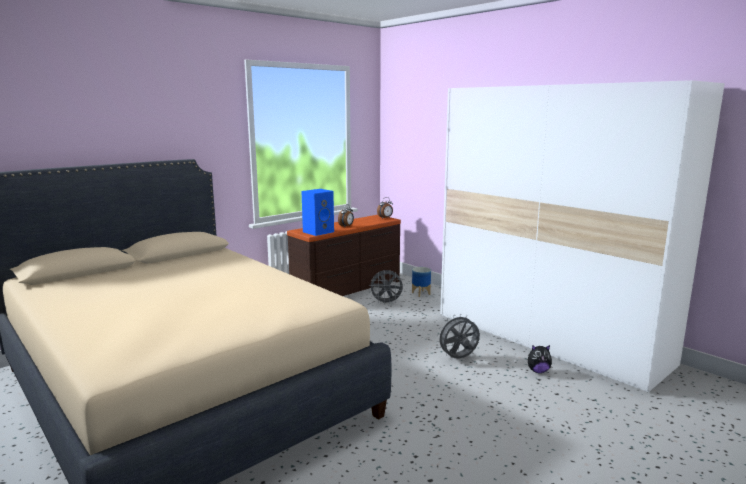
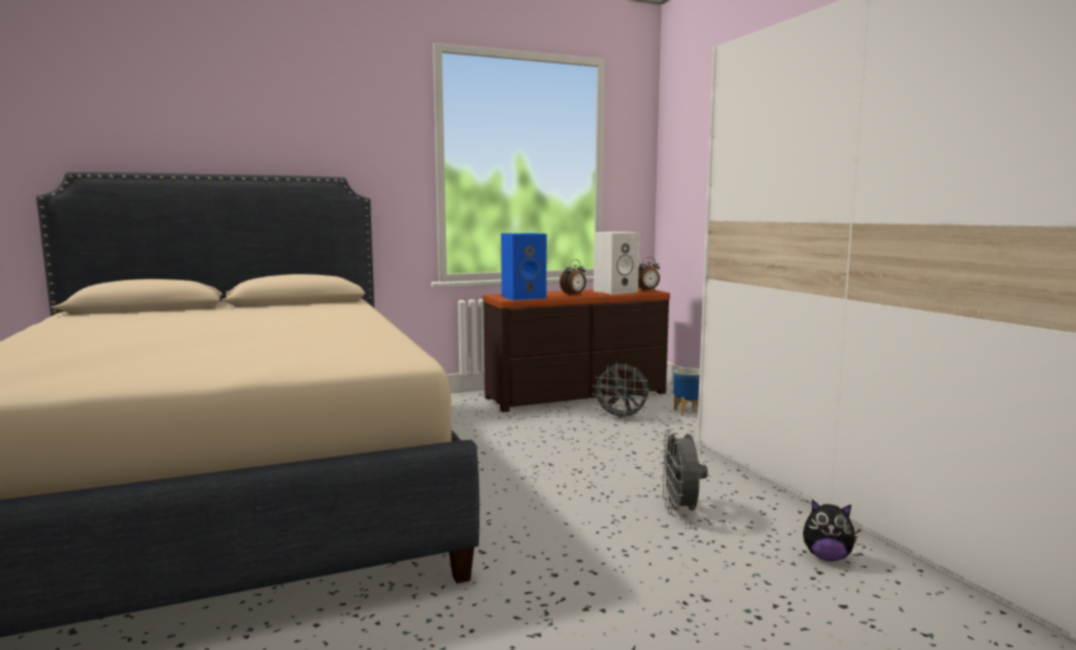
camera: 20 degrees right, 5 degrees down
(367, 220) = (615, 291): none -> white speaker
(458, 358) = (680, 512): grey fan -> grey fan turned 90 degrees counterclockwise

